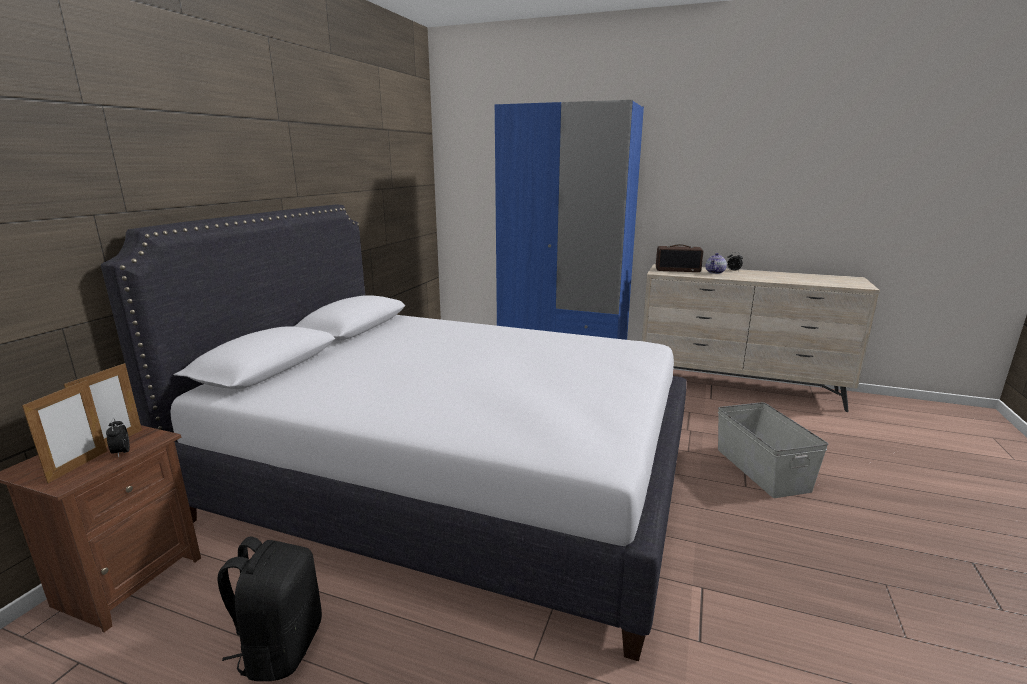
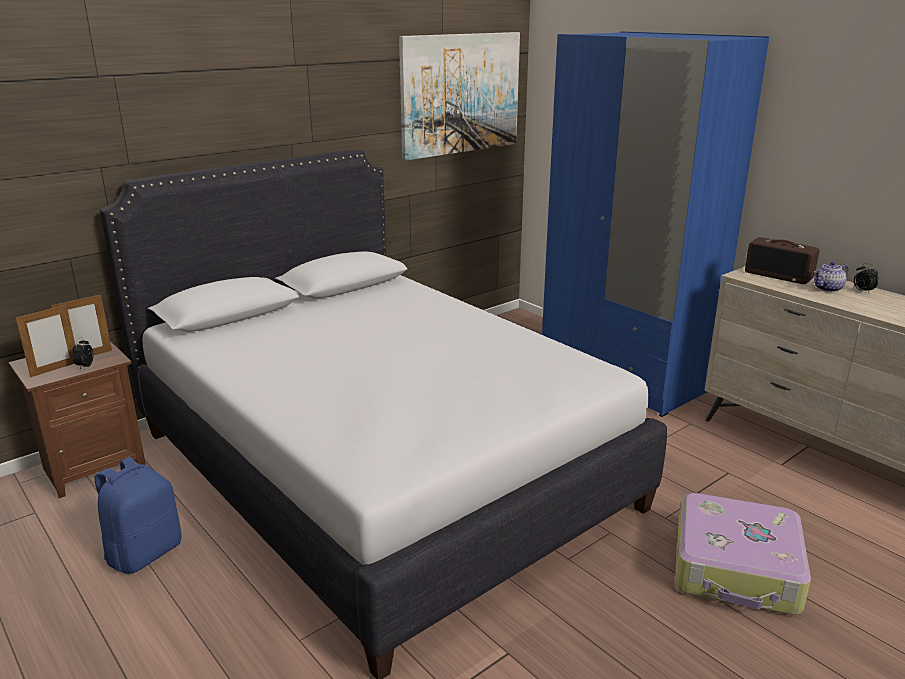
camera: 30 degrees right, 5 degrees up
(281, 647) = (144, 553): black backpack -> blue backpack
(397, 162) = (460, 94): none -> picture
(762, 469) = (736, 569): grey storage box -> suitcase

